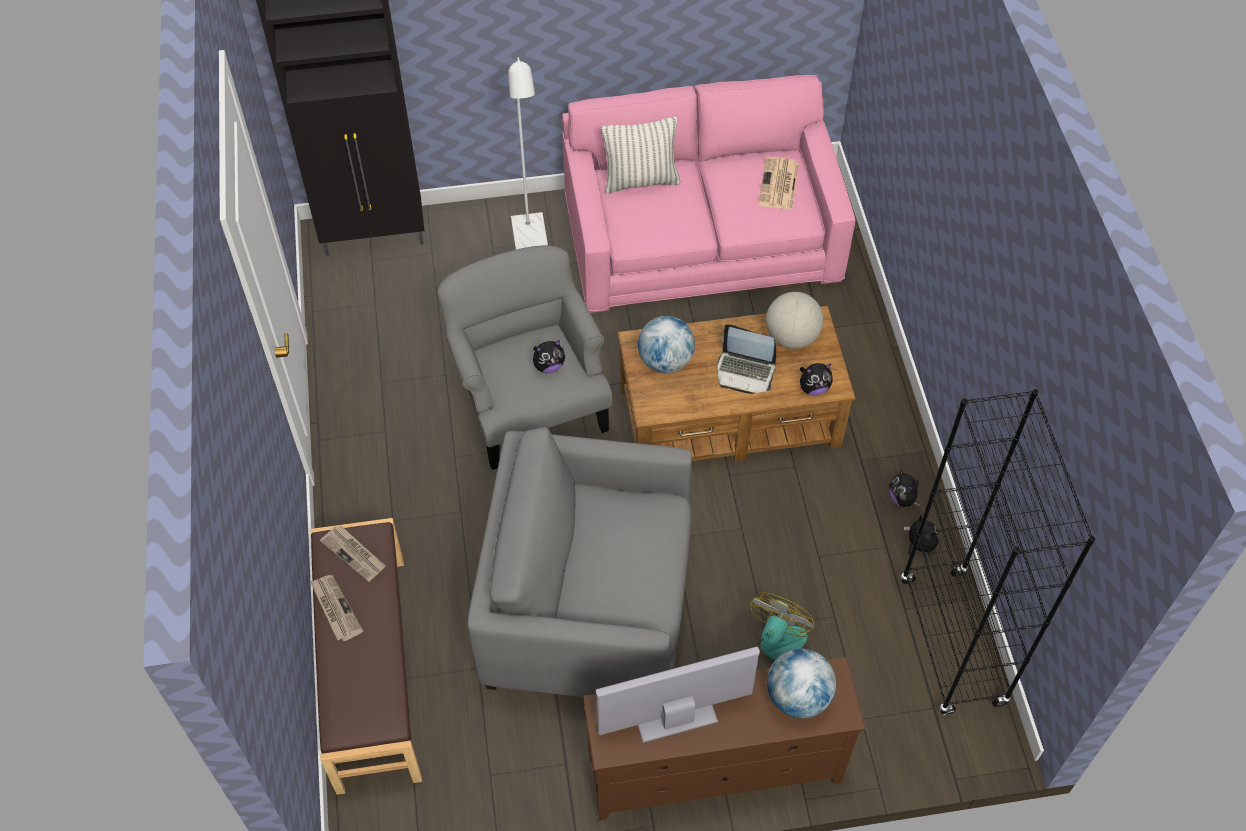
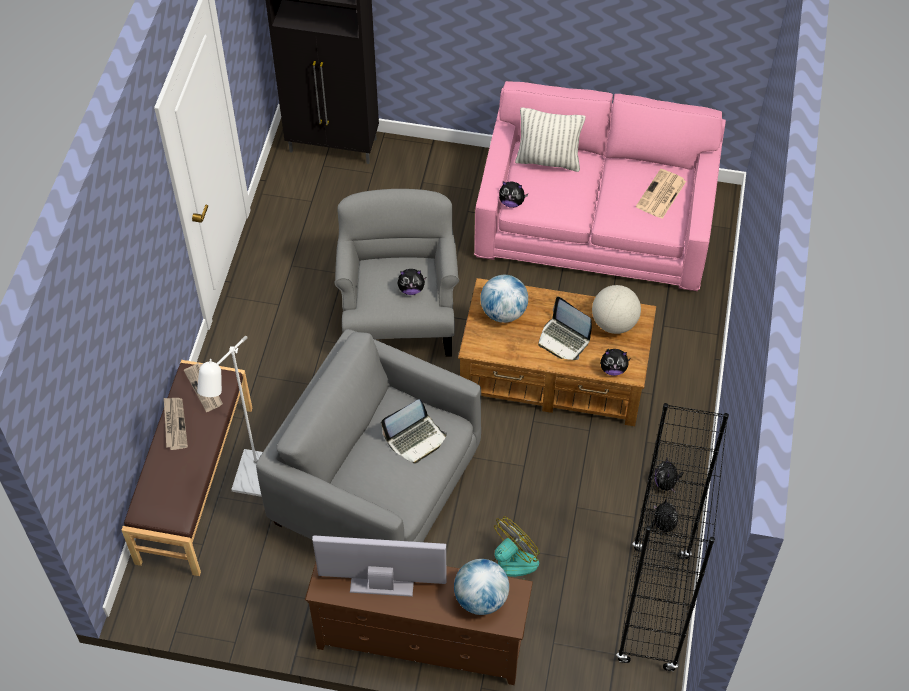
camera: 20 degrees right, 0 degrees up
(531, 242) = (454, 186): white floor lamp -> white floor lamp (250, 482)
(620, 237) = (511, 202): none -> plush toy
(634, 535) = (416, 439): none -> laptop

